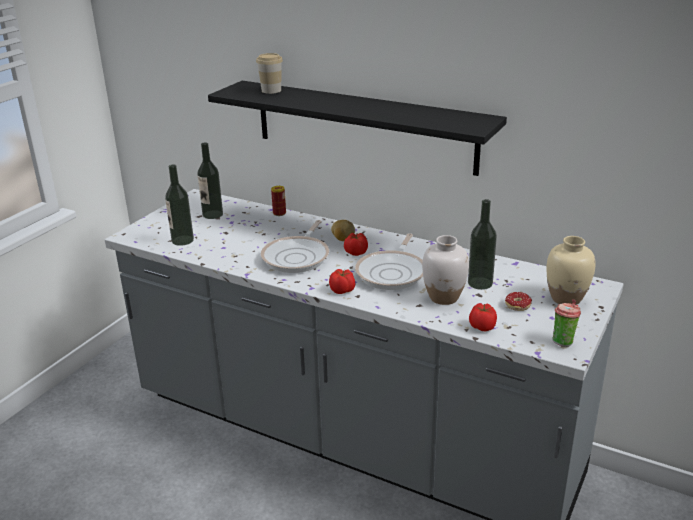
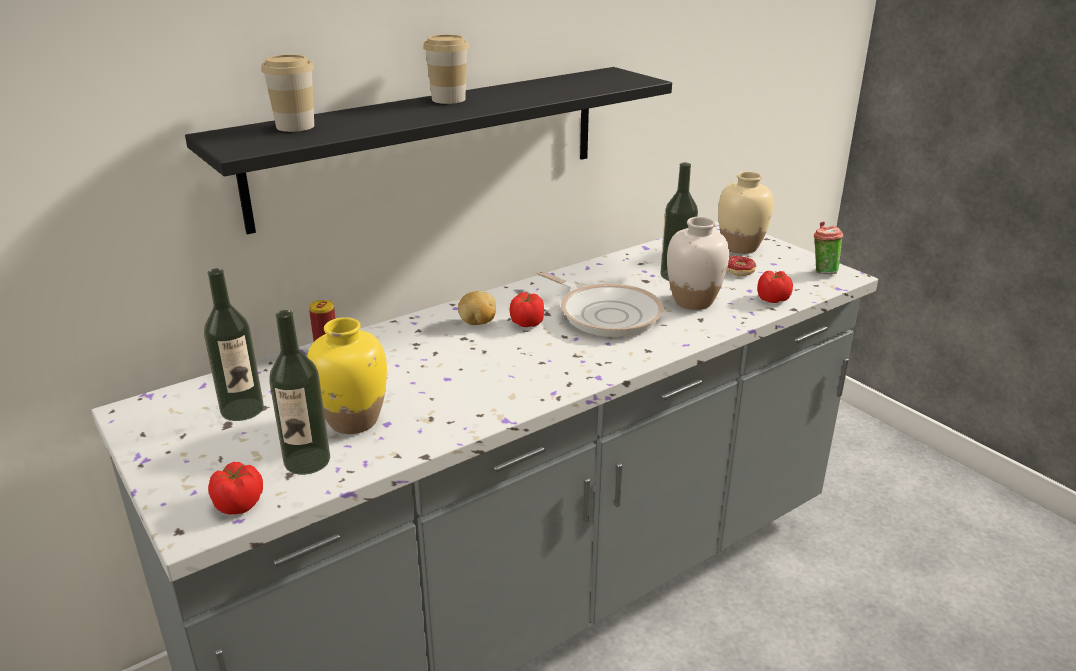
camera: 65 degrees left, 0 degrees up
(220, 239) = (354, 421): none -> yellow vase
(298, 257) = (494, 366): frying pan -> none
(343, 290) = (625, 356): tomato -> tomato (240, 504)
(357, 101) = (448, 99): none -> cup

